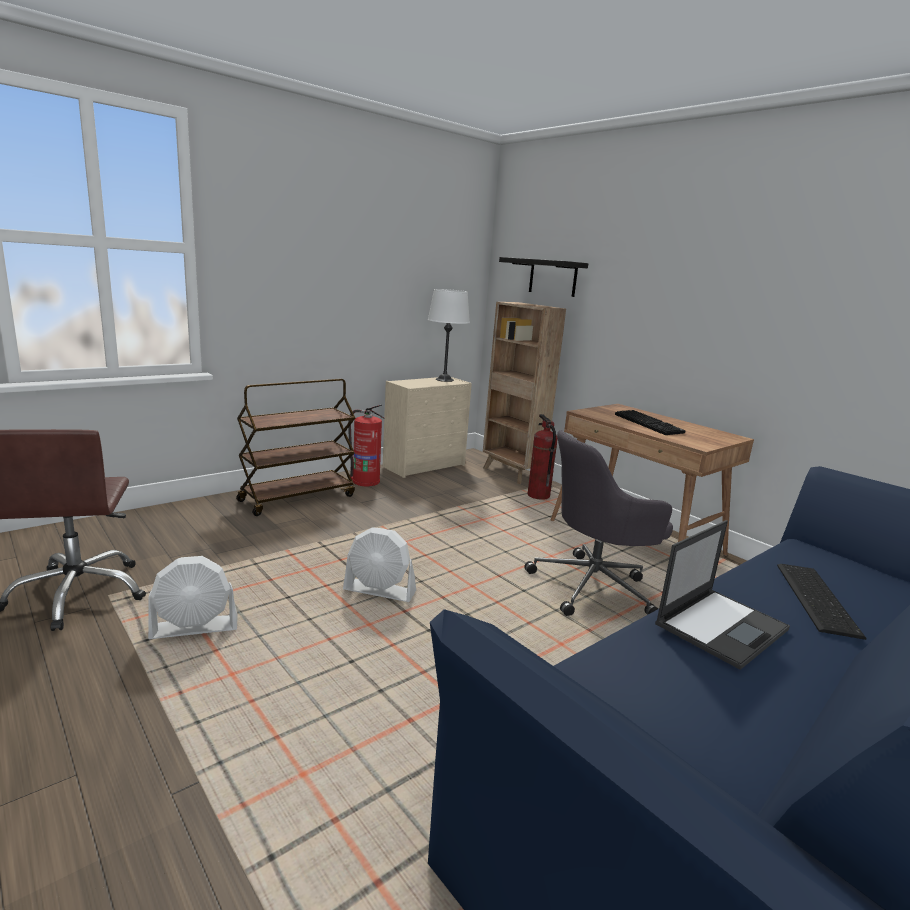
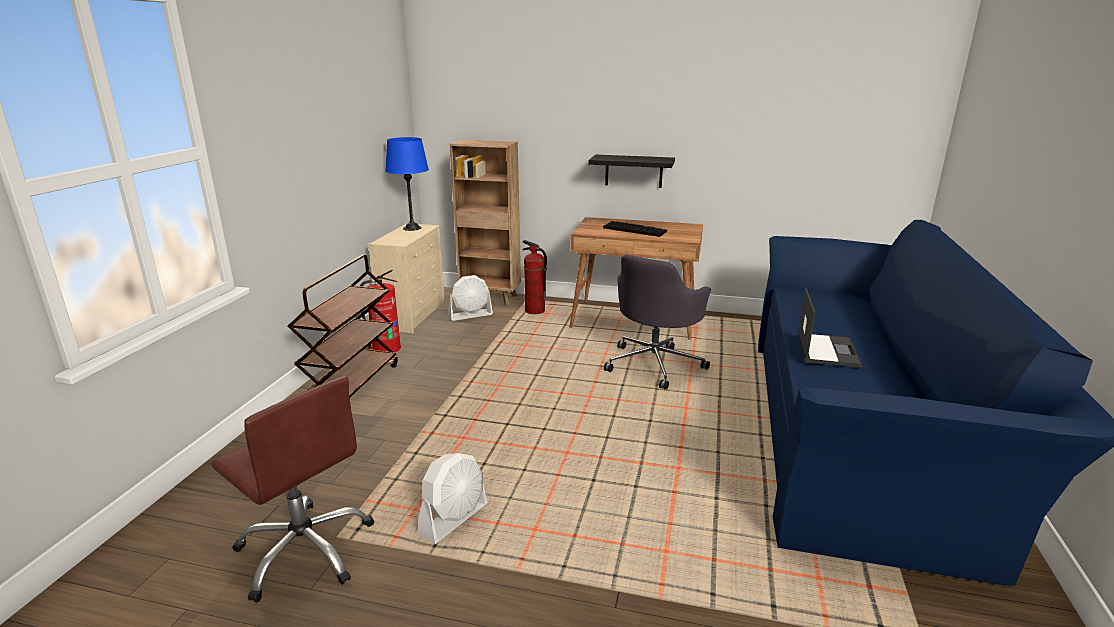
camera: 35 degrees left, 5 degrees up
(379, 591) = (537, 428): white fan -> white fan (470, 315)
(444, 380) = (412, 228): white table lamp -> blue table lamp
(553, 277) = (494, 113): black shelf -> black shelf (633, 171)
(818, 598) = (835, 317): keyboard -> none

